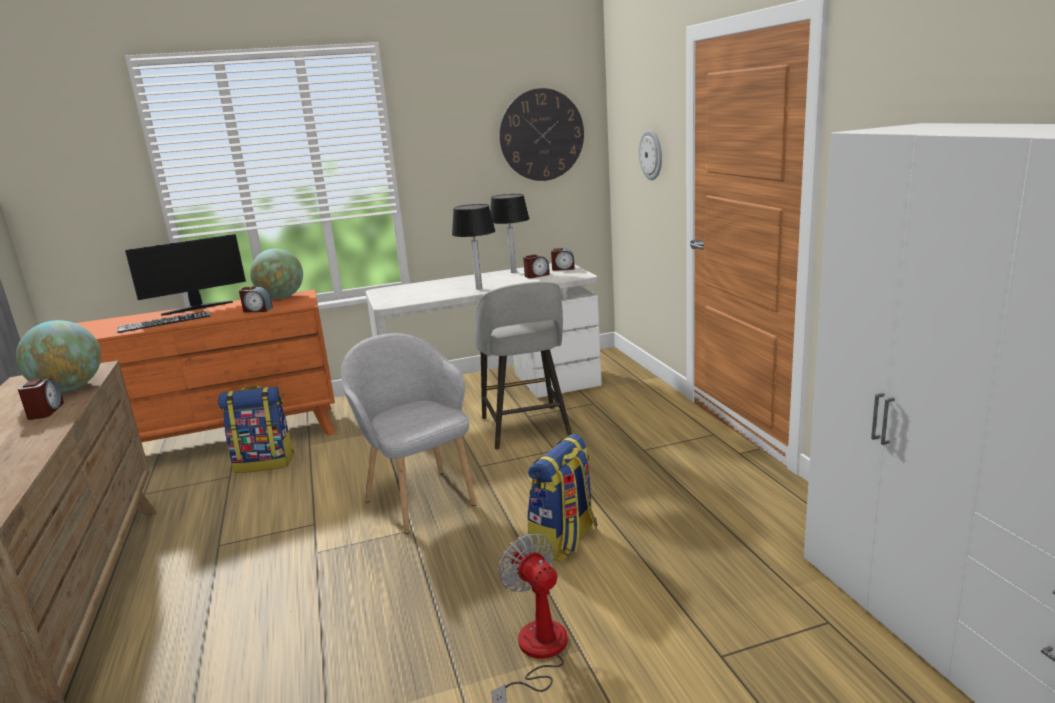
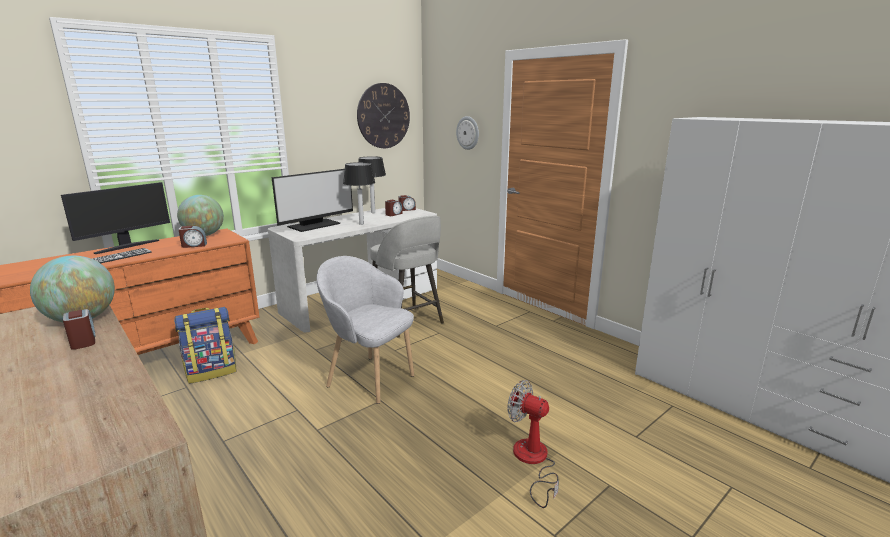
camera: 25 degrees left, 0 degrees up
(421, 288) = (314, 225): none -> monitor
(564, 541) = (493, 388): backpack -> none

